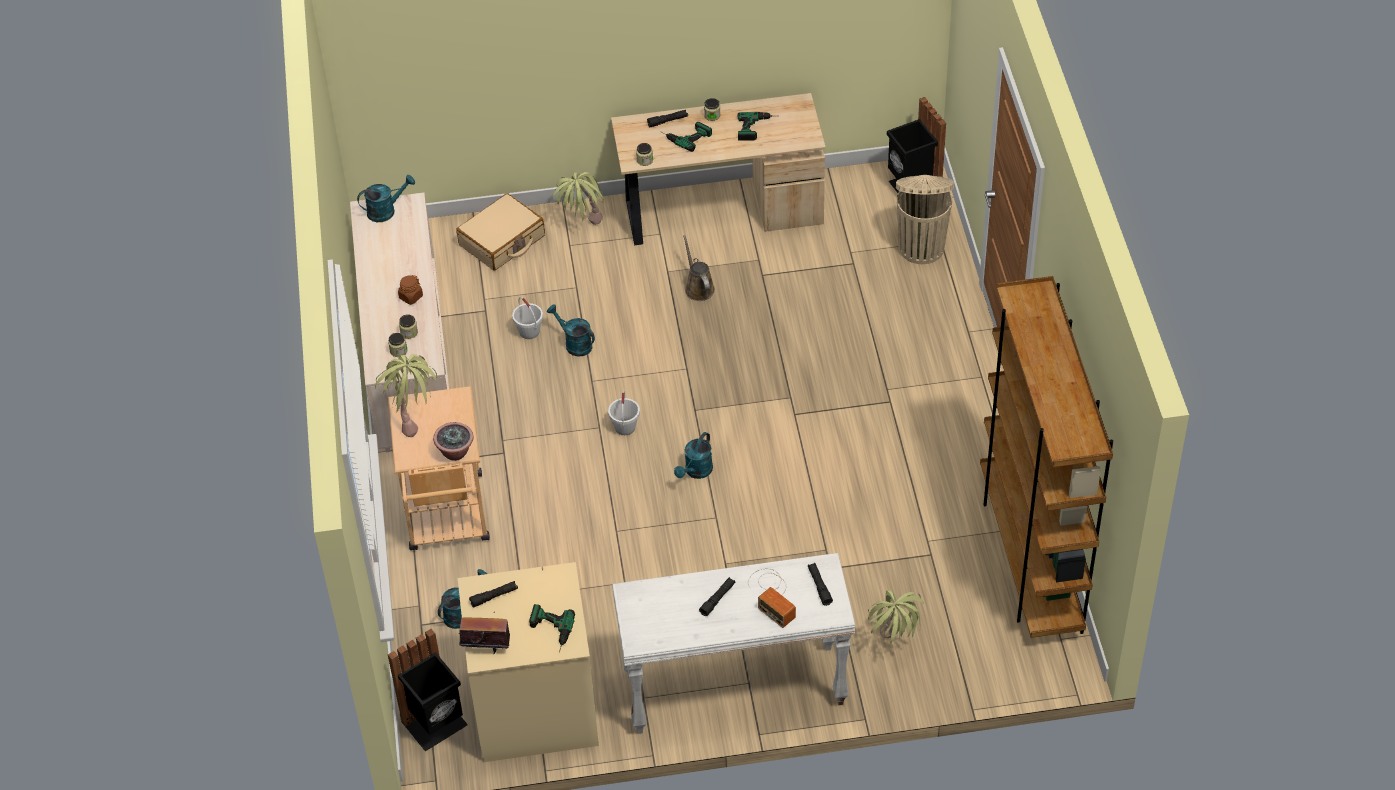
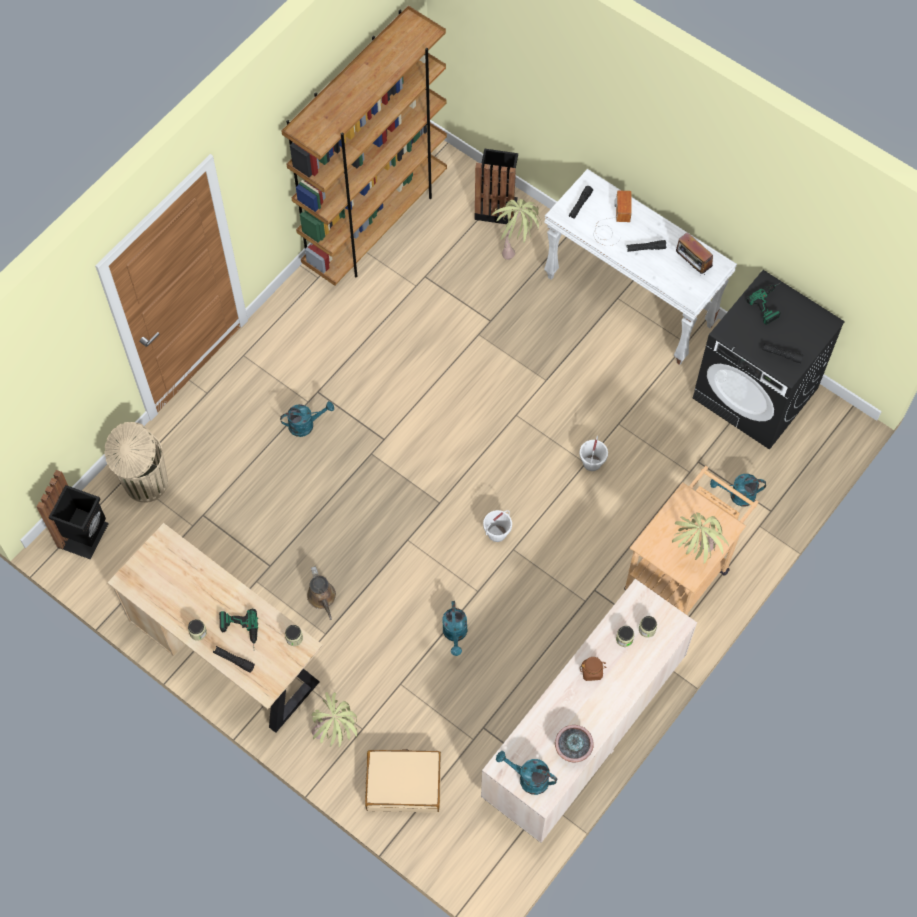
camera: 135 degrees left, 15 degrees up
(436, 725) = (823, 435): black trash can -> black trash can (496, 206)
(455, 452) = (693, 501): potted plant -> potted plant (572, 750)
(486, 647) = (818, 327): radio -> radio (692, 265)
(529, 331) = (474, 676): white bucket -> white bucket (592, 463)
(534, 708) = (756, 393): beige washing machine -> black washing machine
(696, 472) = (491, 457): turquoise watering can -> turquoise watering can (306, 424)
(698, 287) = (322, 598): brown watering can -> brown watering can turned 45 degrees counterclockwise
(758, 128) = (183, 587): power drill -> none

